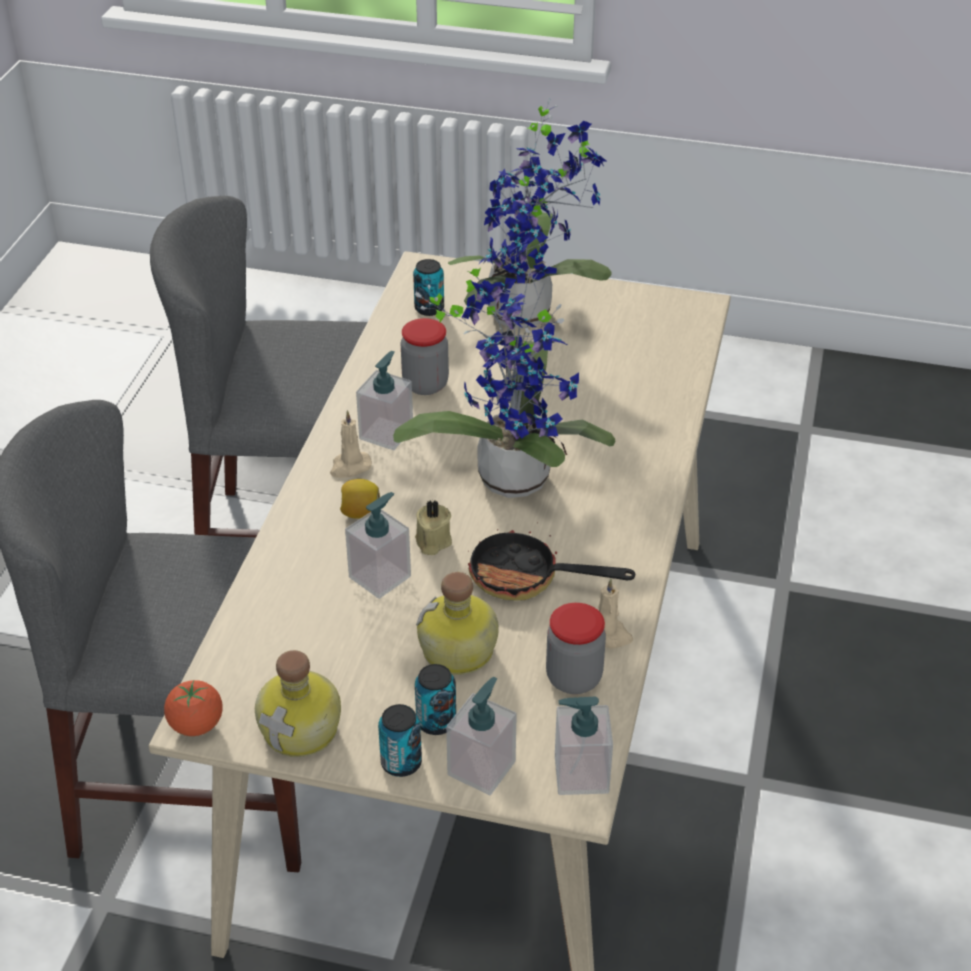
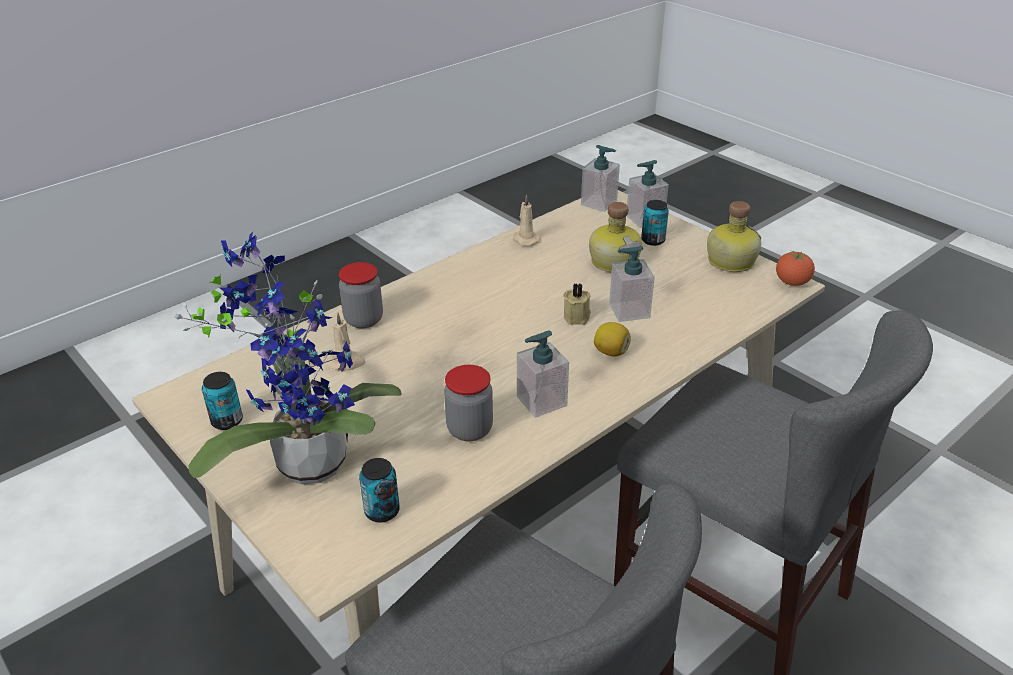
camera: 145 degrees left, 5 degrees down
(349, 467) = (592, 387): beige candle -> beige candle (346, 362)
(401, 763) = (684, 233): can -> can (227, 421)
(511, 471) = (479, 336): potted plant -> none
(527, 579) = (539, 277): frying pan -> none
(574, 678) = (563, 231): jar -> jar (364, 320)

